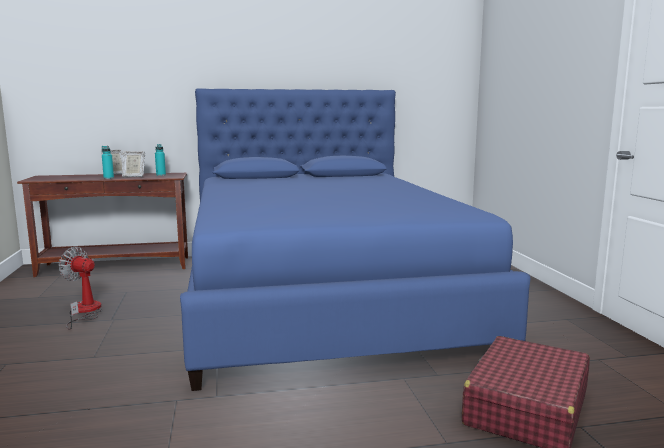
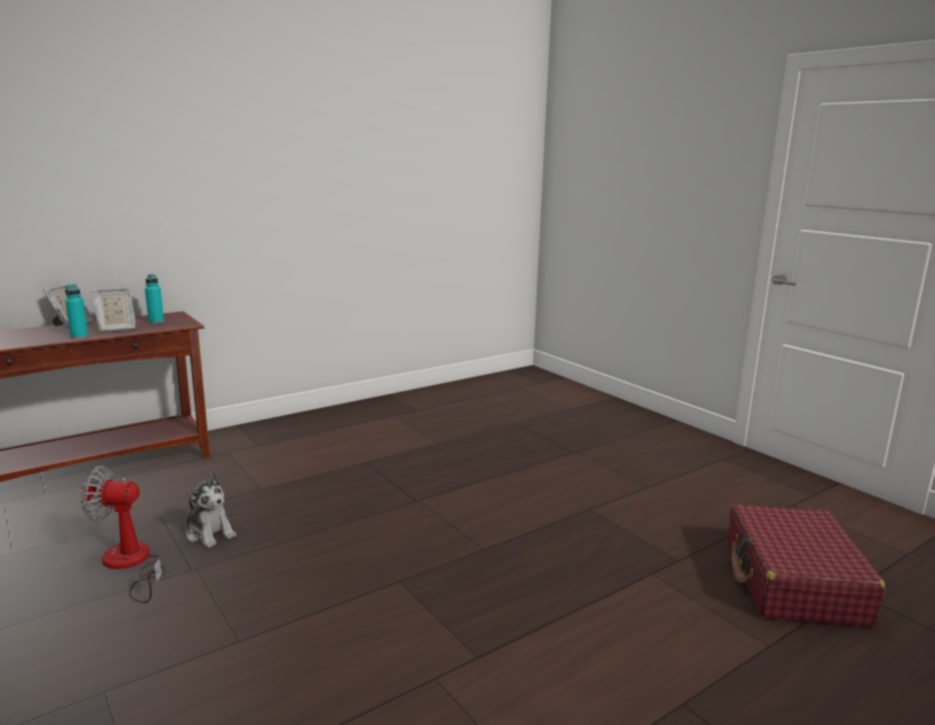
camera: 25 degrees left, 5 degrees up
(140, 304) = (210, 533): none -> plush toy
(322, 295) = (445, 471): blue bed -> none

